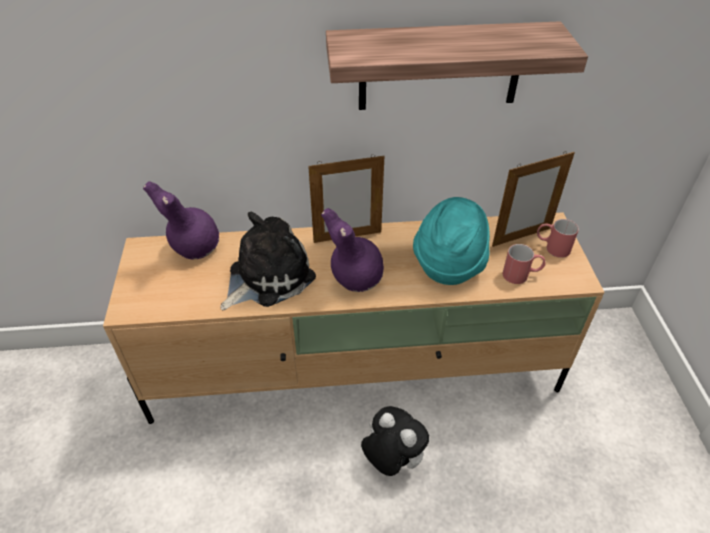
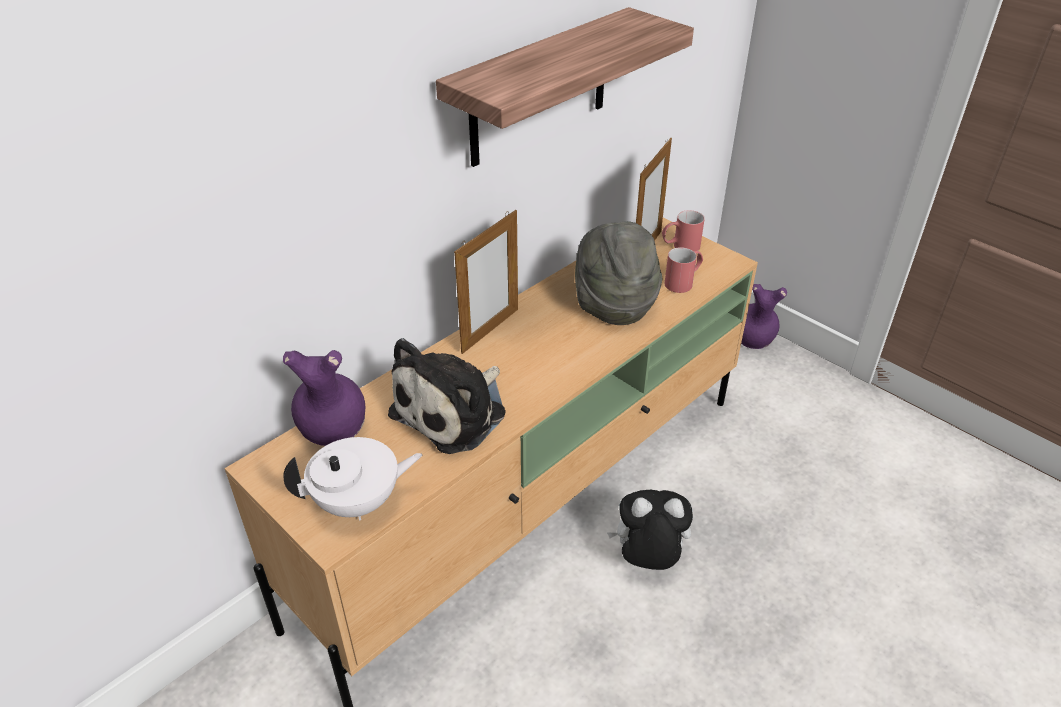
camera: 40 degrees left, 5 degrees down
(159, 299) = (359, 502): none -> white teapot
(267, 276) = (454, 411): plush toy -> plush toy turned 150 degrees counterclockwise
(354, 279) = (545, 364): purple vase -> purple vase (752, 340)
(449, 263) = (613, 304): turquoise hat -> grey hat

